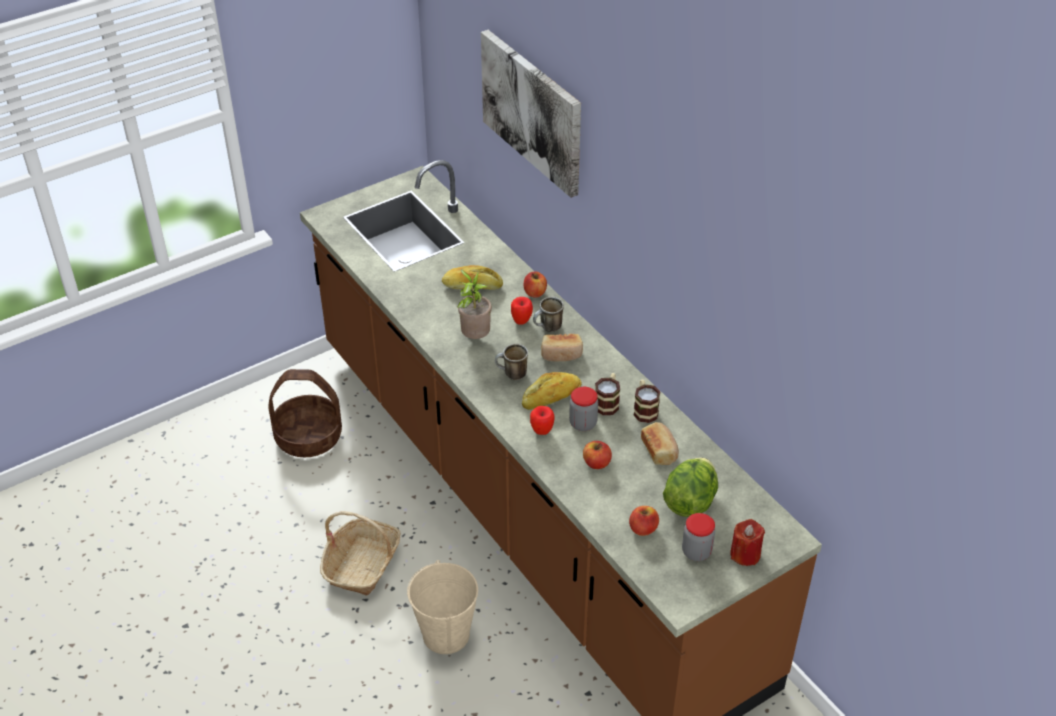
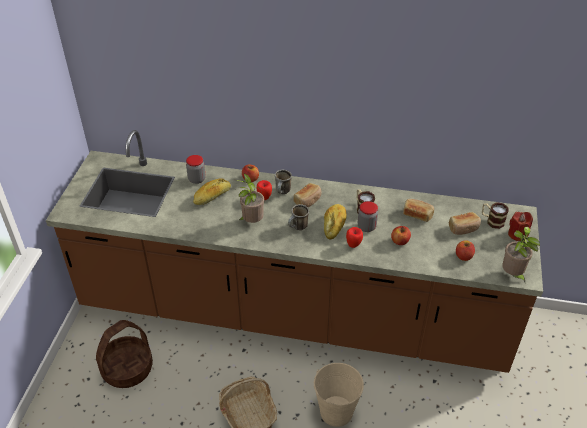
camera: 45 degrees left, 0 degrees up
(532, 111) = (216, 55): picture -> none
(644, 409) = (383, 200): mug -> mug (492, 221)
(668, 588) = (512, 275): none -> potted plant
(690, 502) = (463, 228): lettuce -> bread
(696, 552) = (499, 249): jar -> jar (197, 179)

